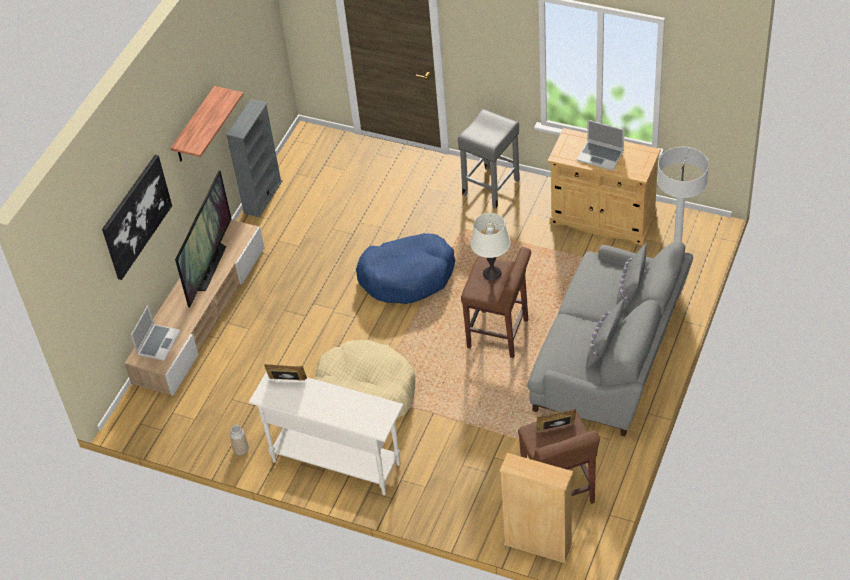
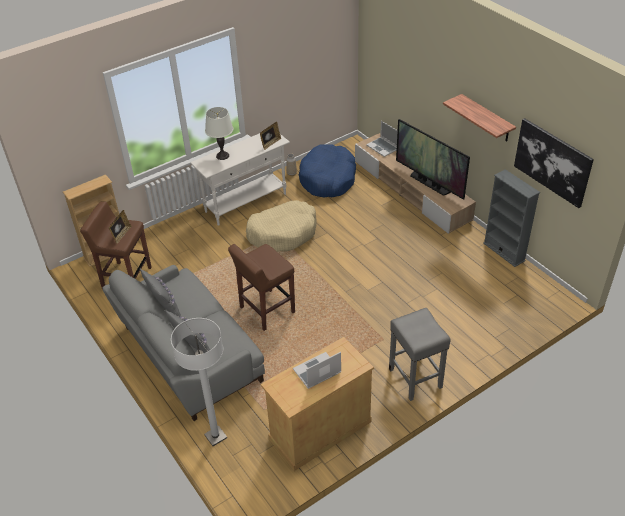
camera: 120 degrees right, 5 degrees down
(136, 216) = (421, 82): picture -> picture (552, 162)
(407, 276) = (361, 290): blue dog bed -> blue dog bed (328, 179)
(492, 273) = (270, 264): white table lamp -> white table lamp (222, 156)

